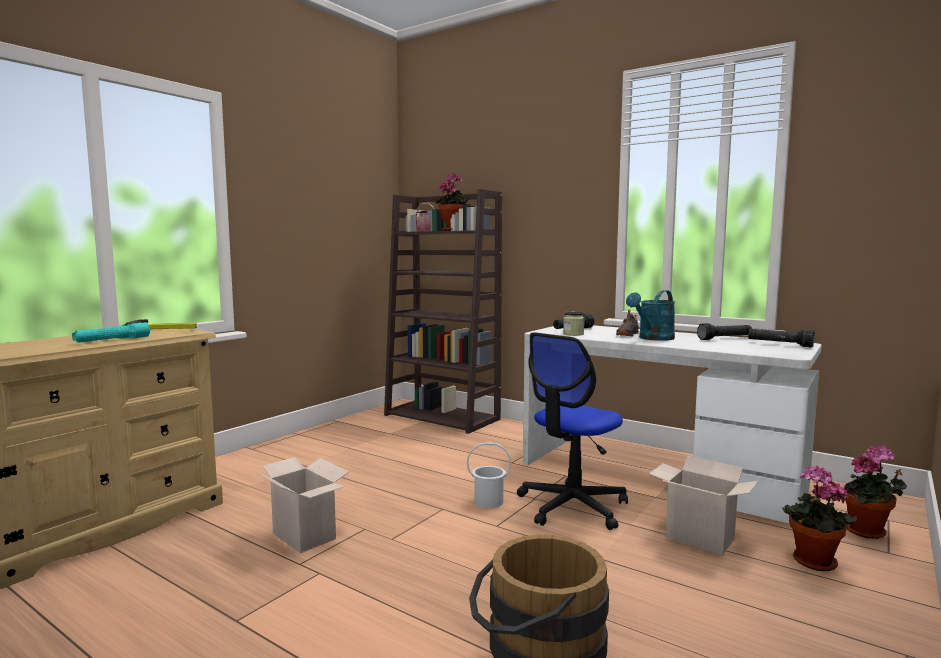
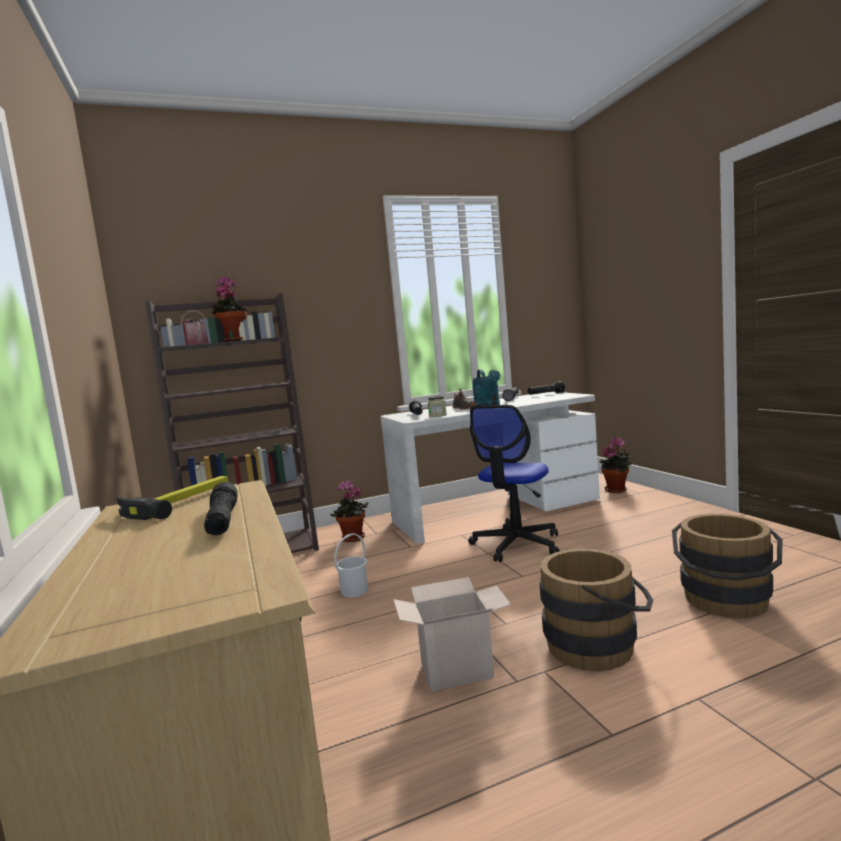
camera: 55 degrees left, 0 degrees up
(112, 340) = (223, 520): turquoise flashlight -> black flashlight
(376, 592) = (599, 646): none -> brown bucket
(488, 501) = (475, 570): white bucket -> white bucket (354, 591)
(572, 506) = (516, 544): office chair -> office chair turned 45 degrees clockwise
(697, 538) = (595, 524): cardboard box -> none
(812, 563) = (641, 508): potted plant -> potted plant (353, 539)

